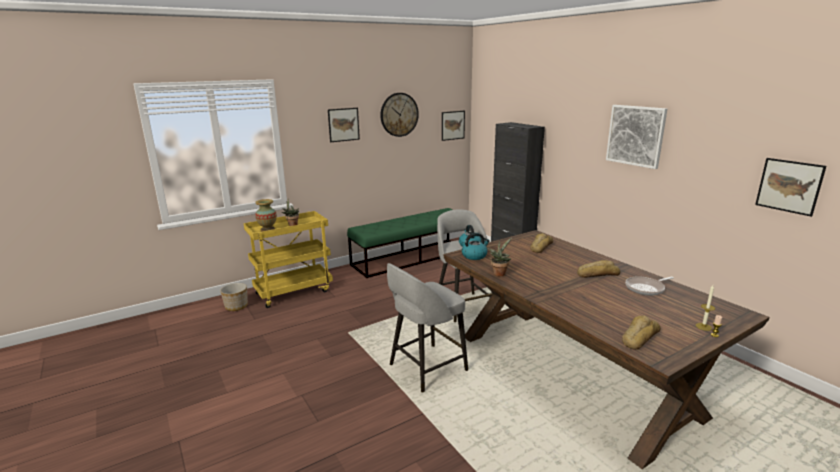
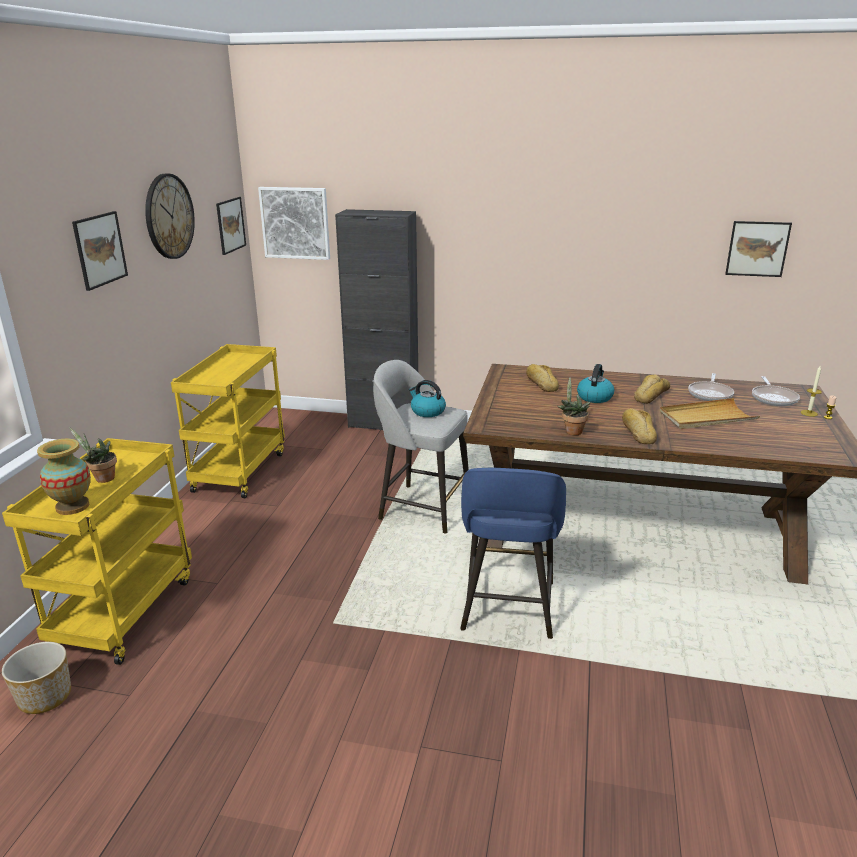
camera: 45 degrees left, 5 degrees up
(411, 258) = (239, 471): green bench -> yellow cart
(426, 368) = (507, 608): grey stool -> blue stool
(474, 256) = (502, 420): kettle -> kettle (594, 397)
(606, 298) = (706, 417): none -> beige tray
(635, 135) = (569, 211): picture -> picture (295, 223)
(638, 337) = (799, 444): bread -> bread (638, 432)
(696, 308) = (773, 398): none -> frying pan

